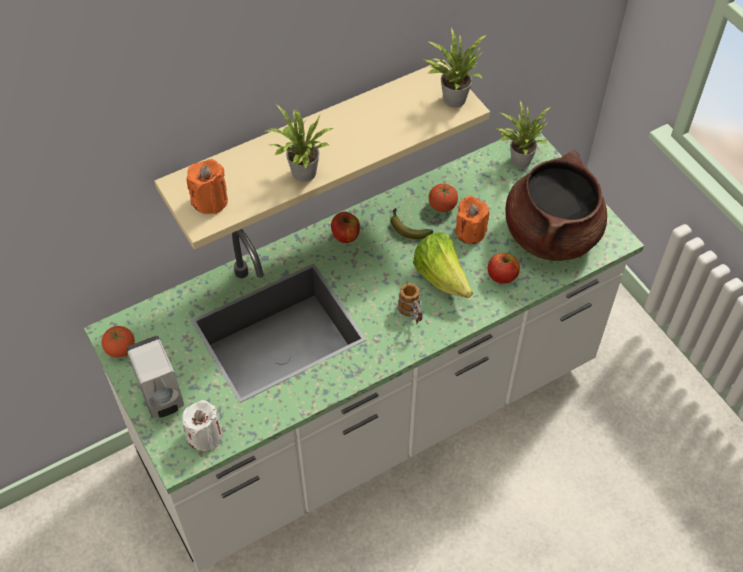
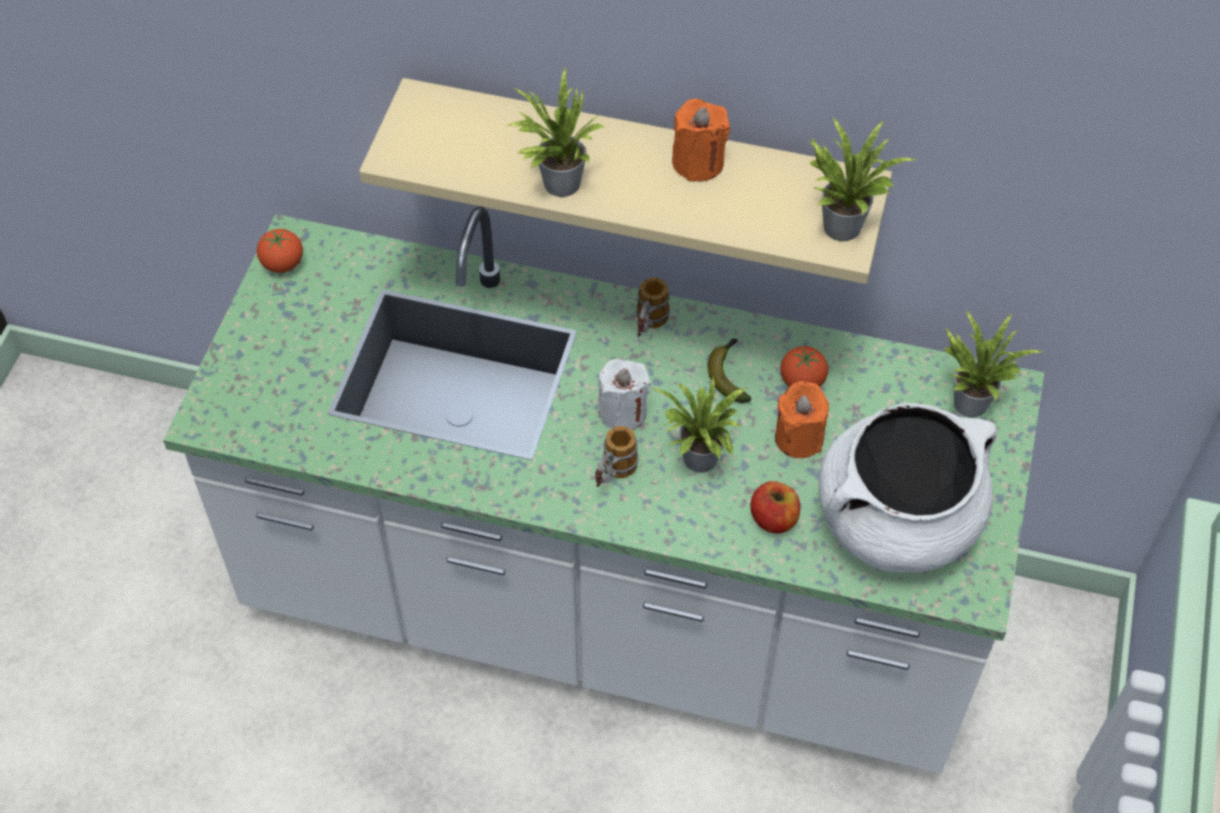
camera: 45 degrees right, 0 degrees up
(162, 399) = (262, 347): white soap dispenser -> none
(205, 435) = (256, 418): white candle -> white candle (622, 412)
(210, 201) = (429, 140): orange candle -> orange candle (698, 162)
(345, 235) = (648, 327): apple -> mug
(441, 277) = (699, 462): lettuce -> potted plant
(551, 234) = (897, 520): brown cooking pot -> white cooking pot

